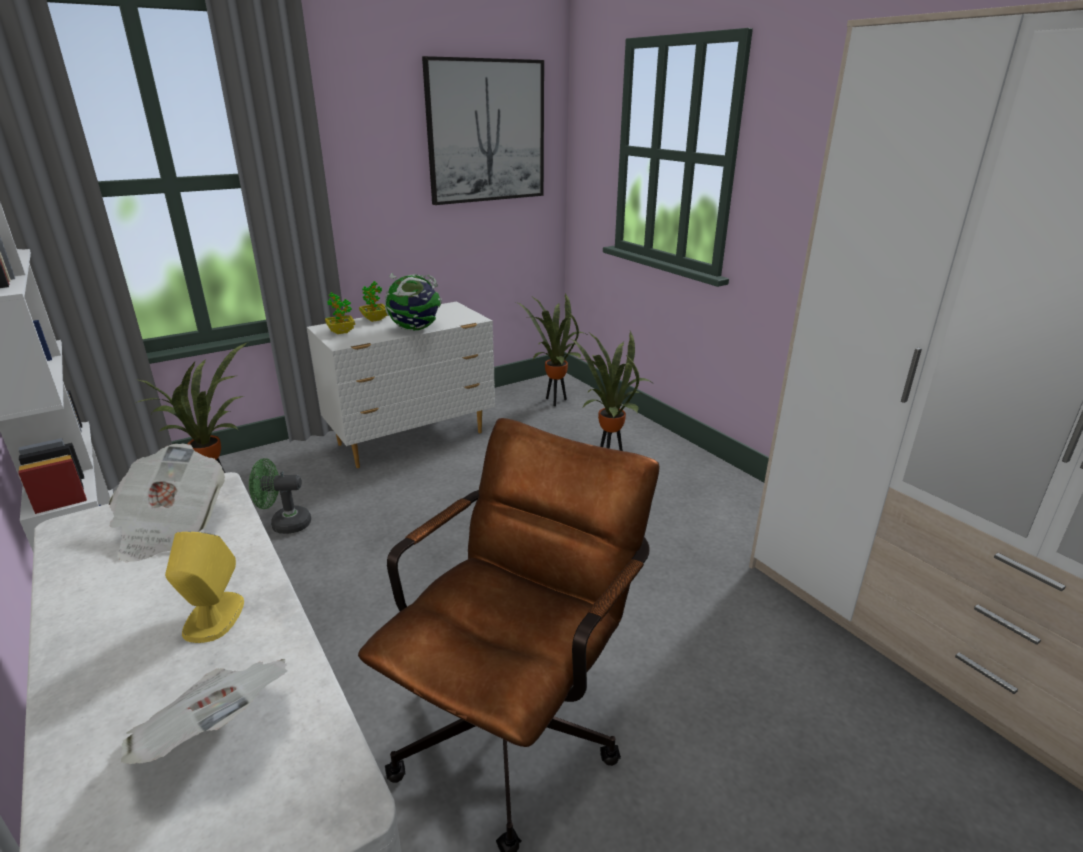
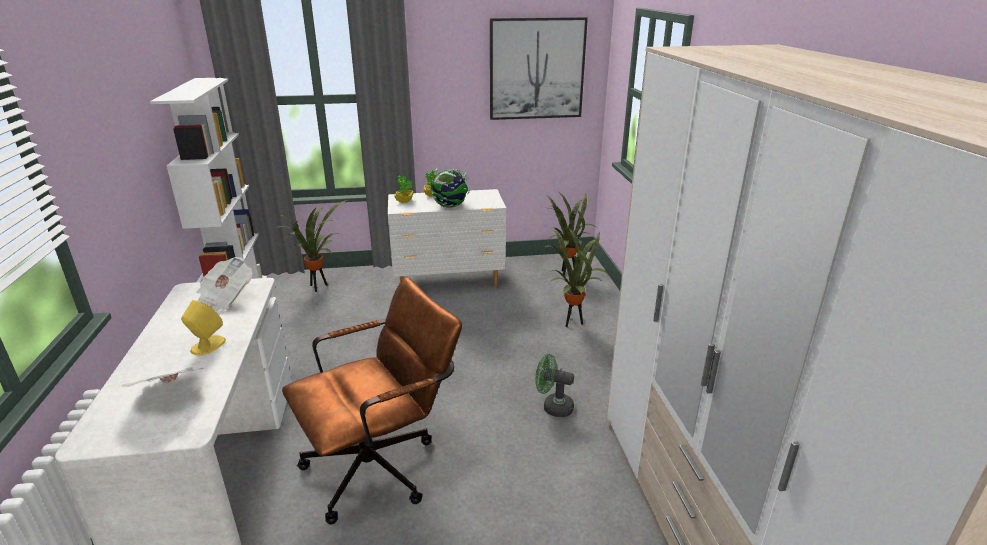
camera: 25 degrees right, 0 degrees up
(284, 524) = (339, 317): green fan -> green fan (553, 407)

